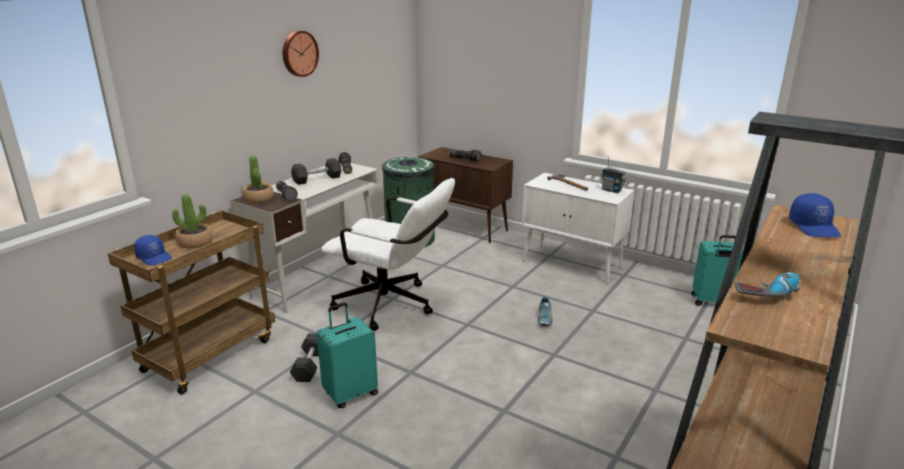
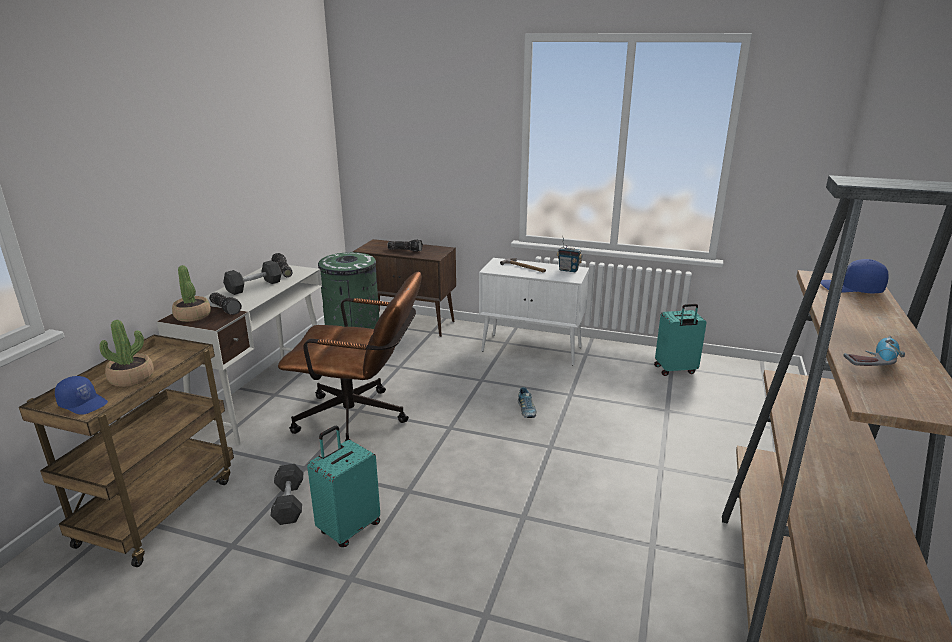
camera: 15 degrees left, 0 degrees up
(299, 53) = (219, 143): wall clock -> none
(392, 306) = (361, 419): white office chair -> brown office chair
(814, 227) = (851, 289): blue cap -> blue cap turned 135 degrees clockwise

